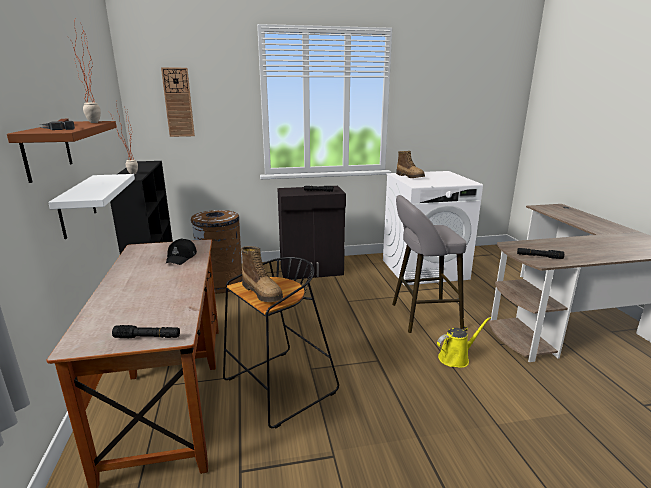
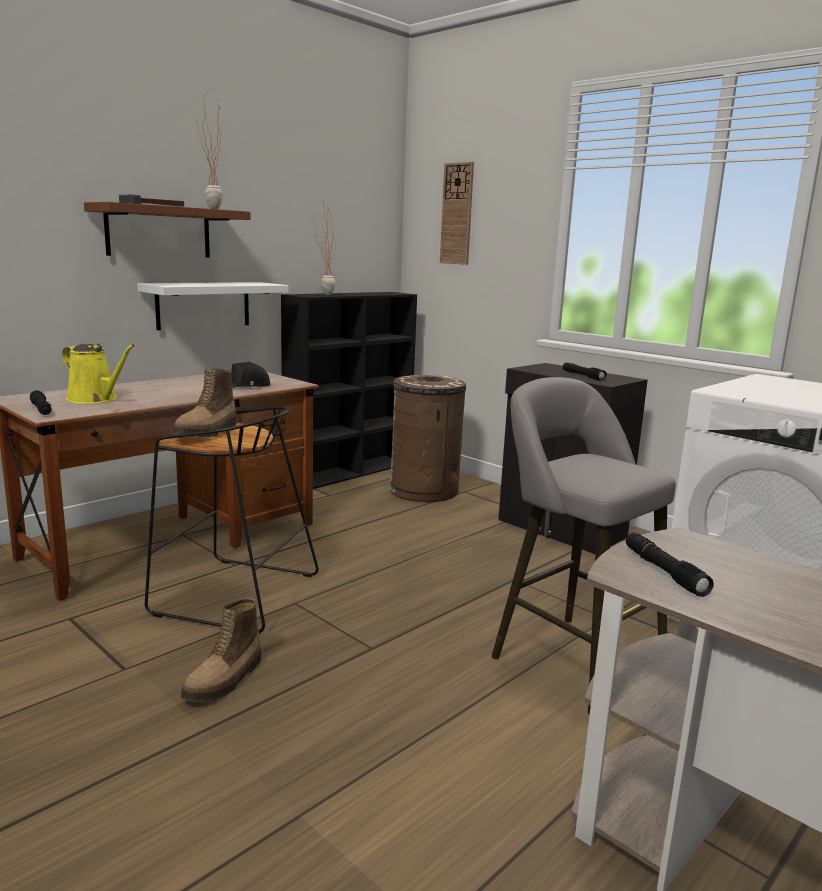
camera: 55 degrees right, 5 degrees down
(410, 176) = (777, 384): boot -> boot (225, 680)
(456, 358) = (471, 726): yellow watering can -> yellow watering can (95, 399)

